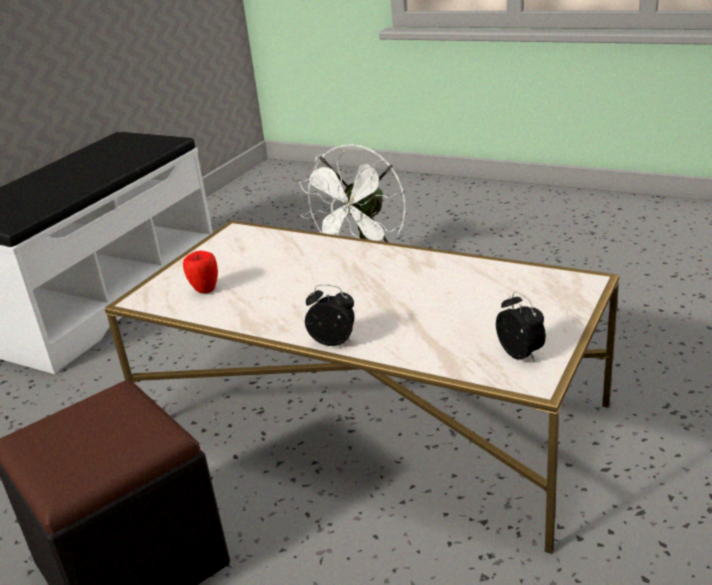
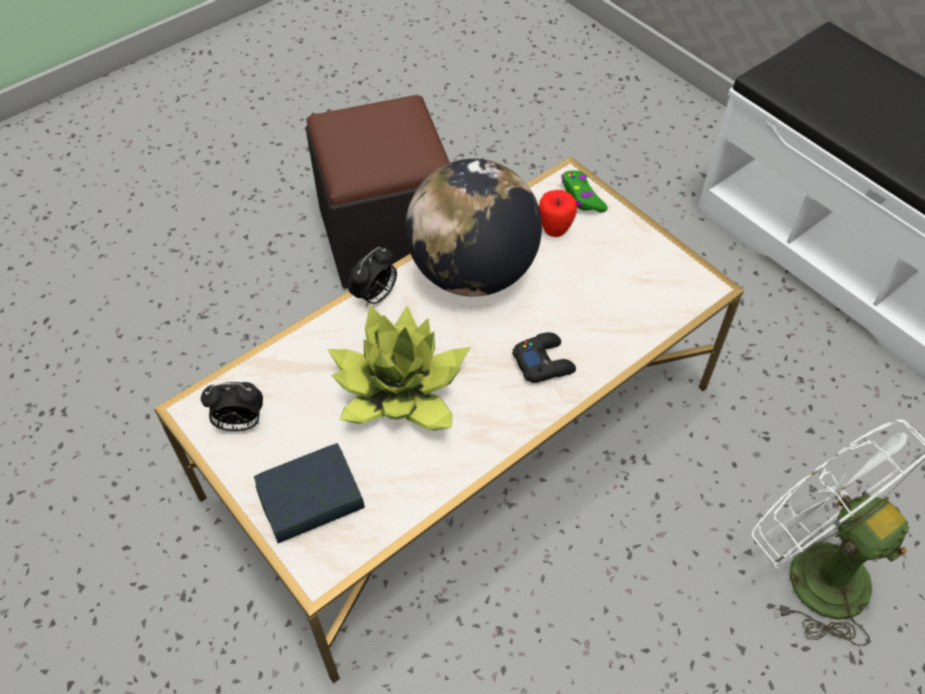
camera: 110 degrees right, 25 degrees up
(159, 289) = (581, 197): none -> green game controller
(275, 308) = (472, 273): none -> globe
(345, 260) = (543, 362): none -> black game controller
(419, 300) = (401, 390): none -> potted plant
(545, 301) = (311, 499): none -> book

